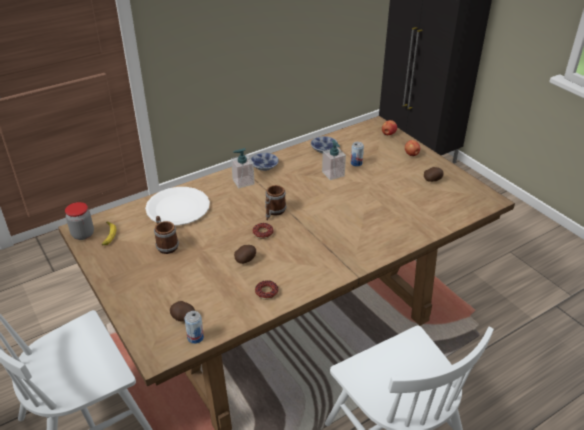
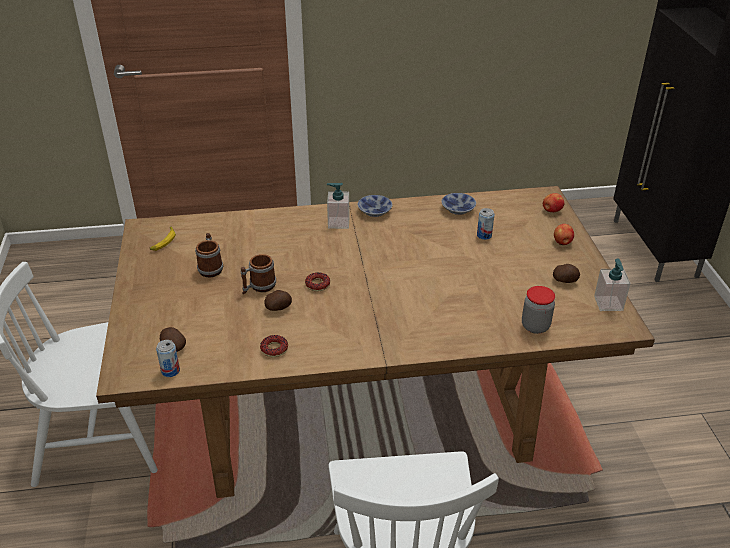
camera: 25 degrees right, 0 degrees up
(83, 234) = (142, 233): jar -> jar (535, 326)
(178, 207) = (251, 232): white plate -> none
(273, 212) = (346, 265): mug -> mug (258, 287)
(333, 174) = (446, 241): soap dispenser -> soap dispenser (608, 303)

